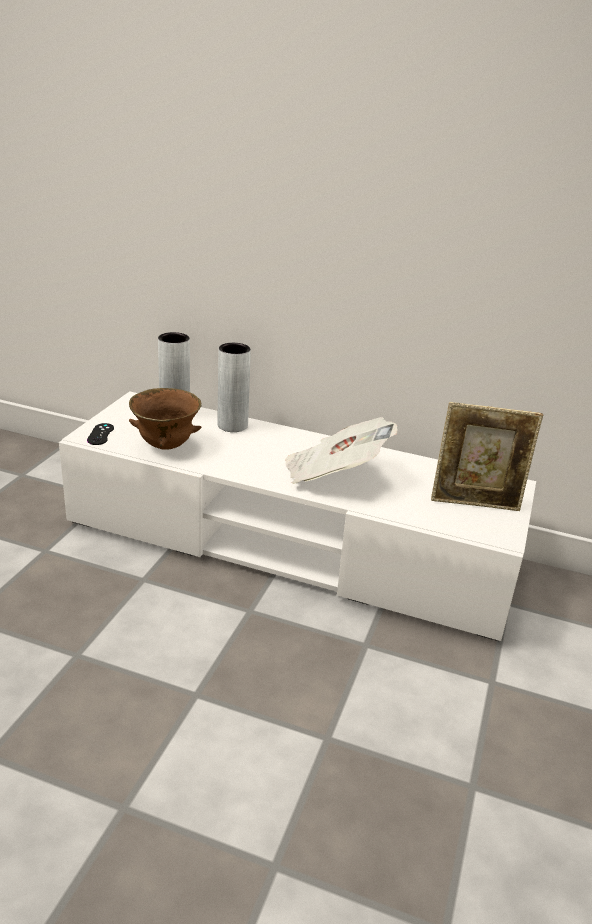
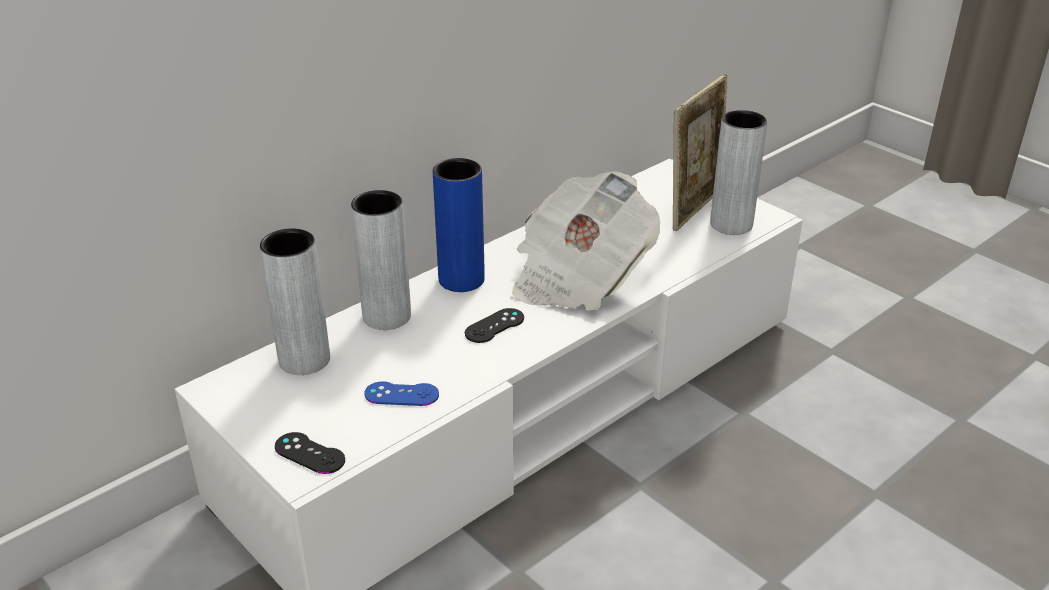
camera: 60 degrees left, 5 degrees up
(165, 446) = (401, 394): brown bowl -> blue game controller
(252, 458) = (494, 326): none -> black game controller
(290, 438) = (461, 280): none -> blue vase
(470, 523) = (731, 224): none -> grey vase

